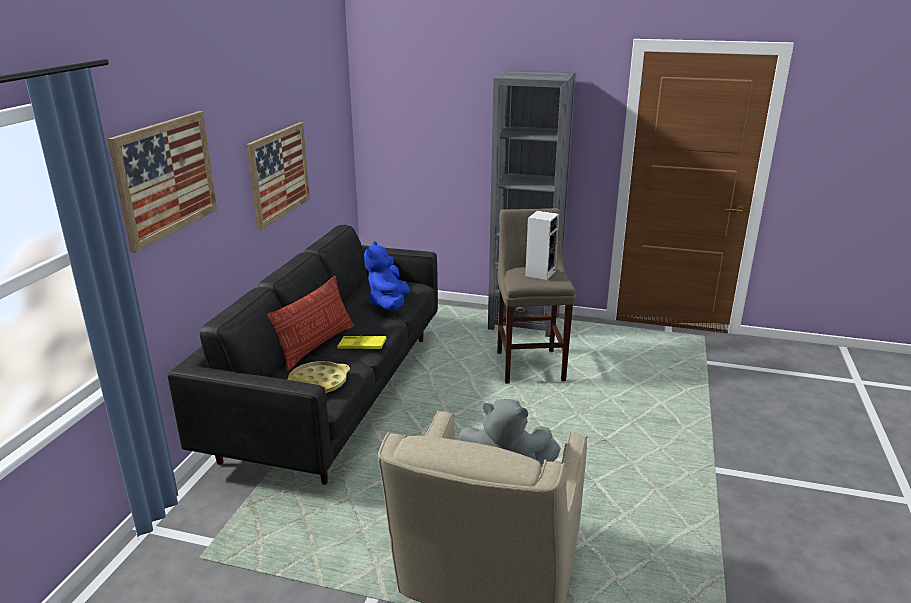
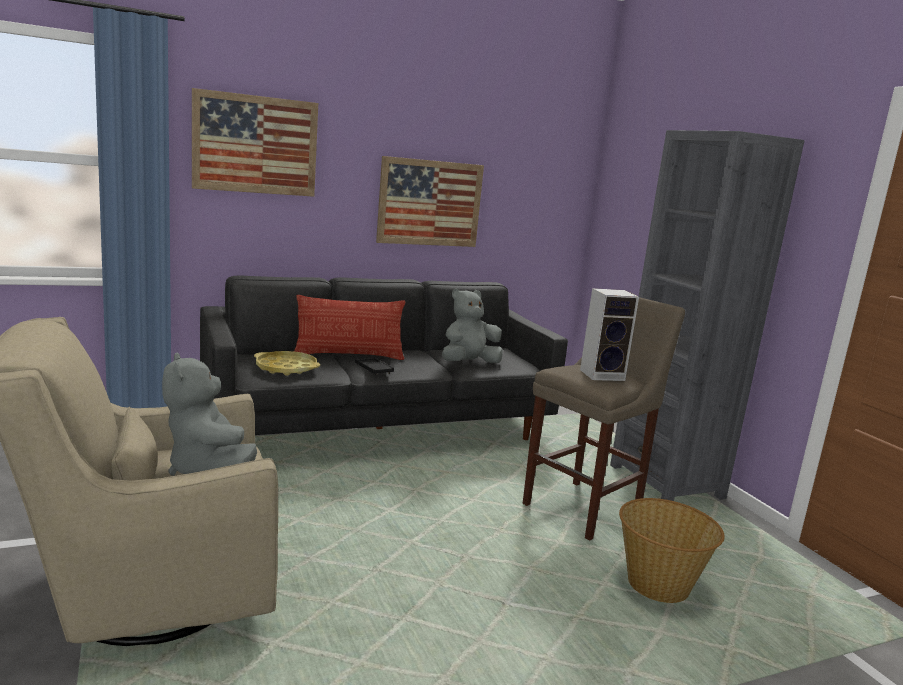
camera: 50 degrees right, 10 degrees down
(362, 346) = (373, 369): yellow tray -> black tray
(389, 304) = (468, 363): blue plush toy -> grey plush toy
(622, 382) = (658, 585): none -> basket

